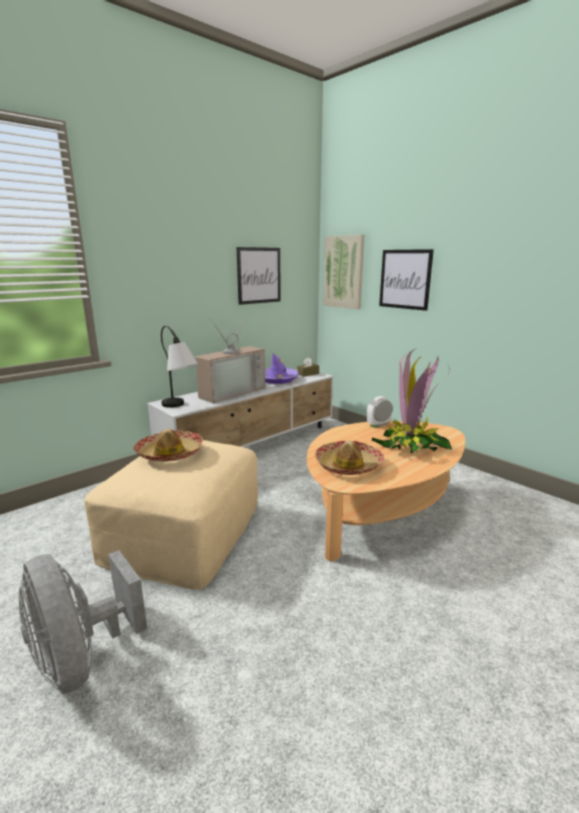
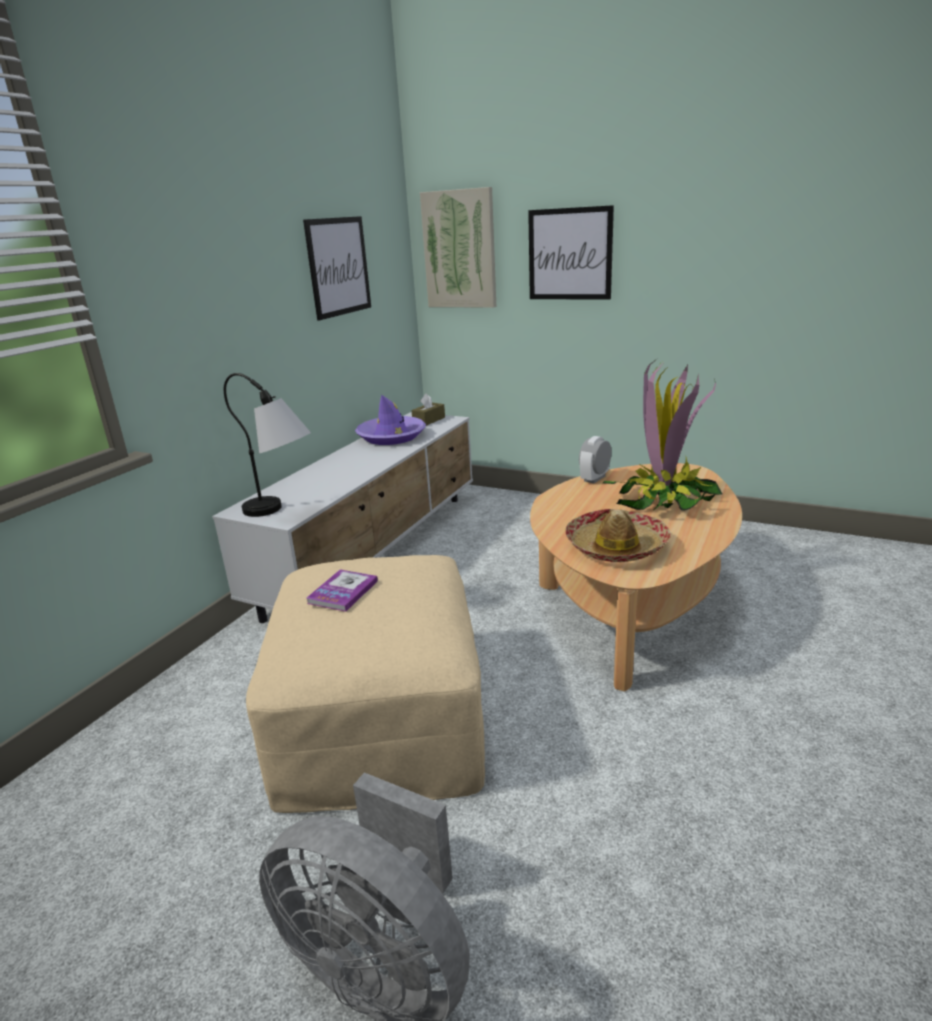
camera: 20 degrees left, 5 degrees up
(170, 453) = (343, 592): hat -> book
(230, 392) = (338, 470): television -> none

